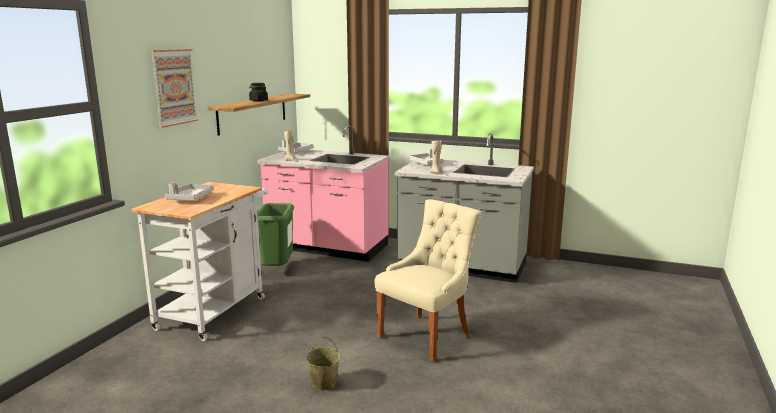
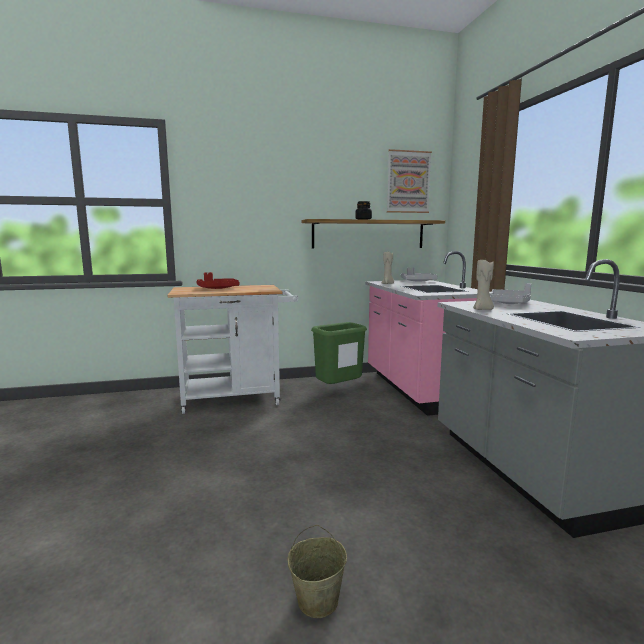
camera: 55 degrees right, 5 degrees down
(174, 87) = (258, 197): picture -> picture (408, 182)
(190, 198) = (217, 288): grey tray -> red tray
(323, 383) = (137, 491): beige bucket -> beige bucket (318, 600)
(427, 335) = (298, 517): beige chair -> none

